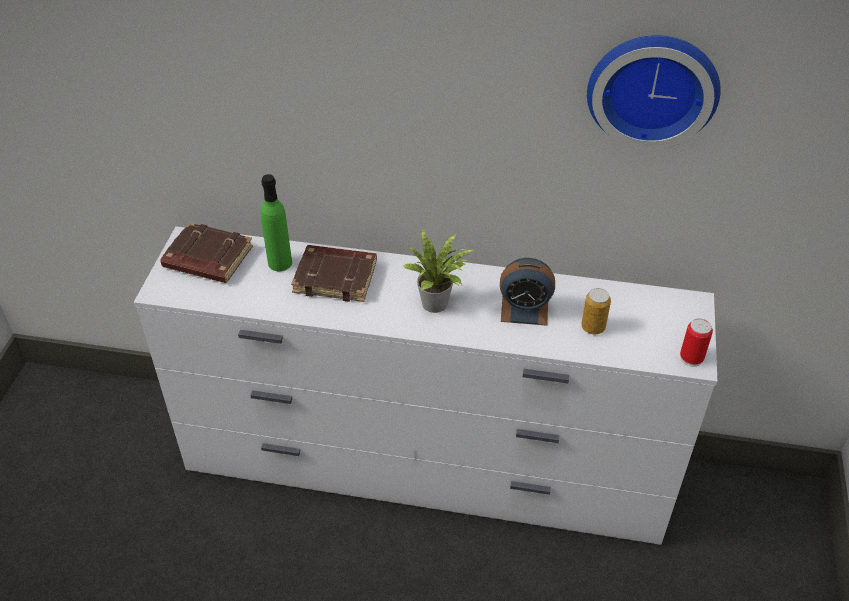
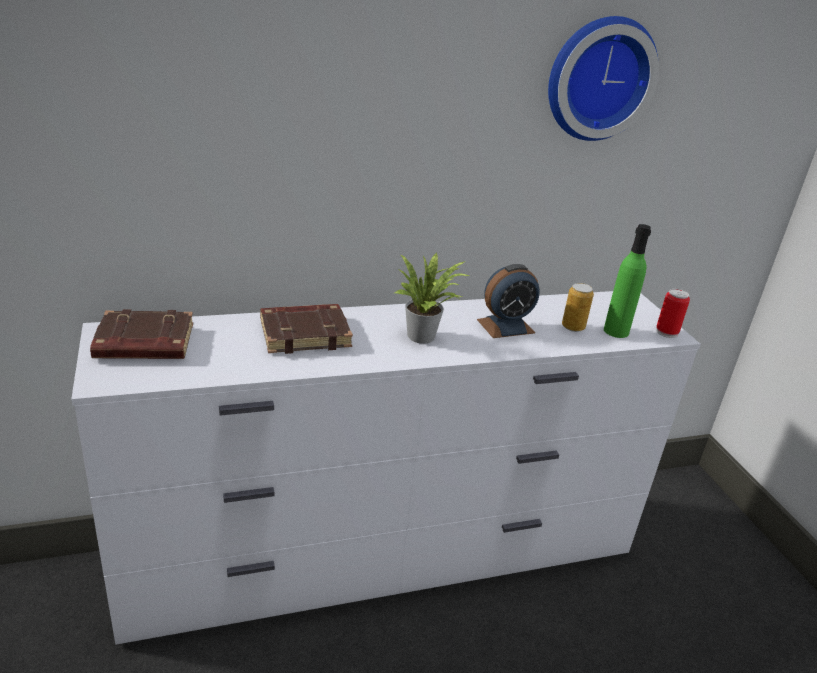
camera: 30 degrees left, 15 degrees down
(280, 263) = (234, 333): green bottle -> green bottle (616, 331)

